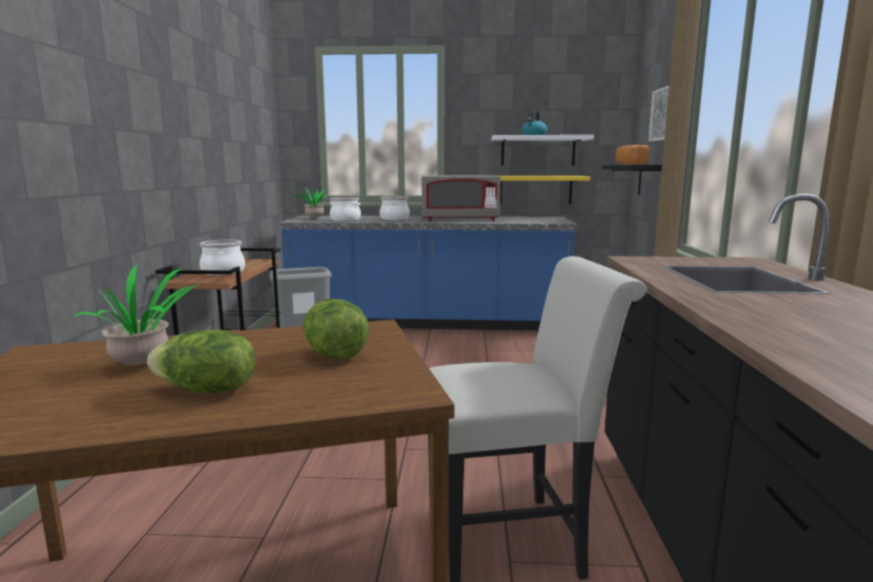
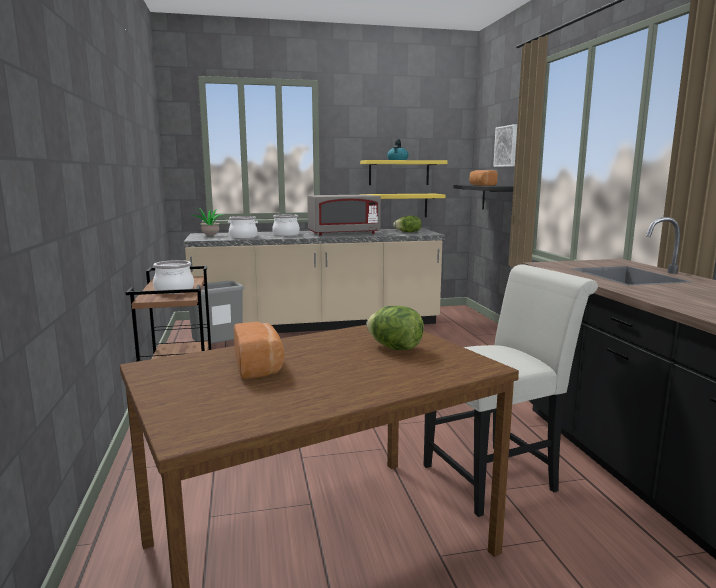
camera: 15 degrees left, 0 degrees up
(144, 363) = (260, 366): potted plant -> bread
(206, 390) = (342, 379): lettuce -> lettuce (408, 232)
(428, 322) = (317, 325): blue counter -> beige counter
(538, 151) = (399, 173): white shelf -> yellow shelf

